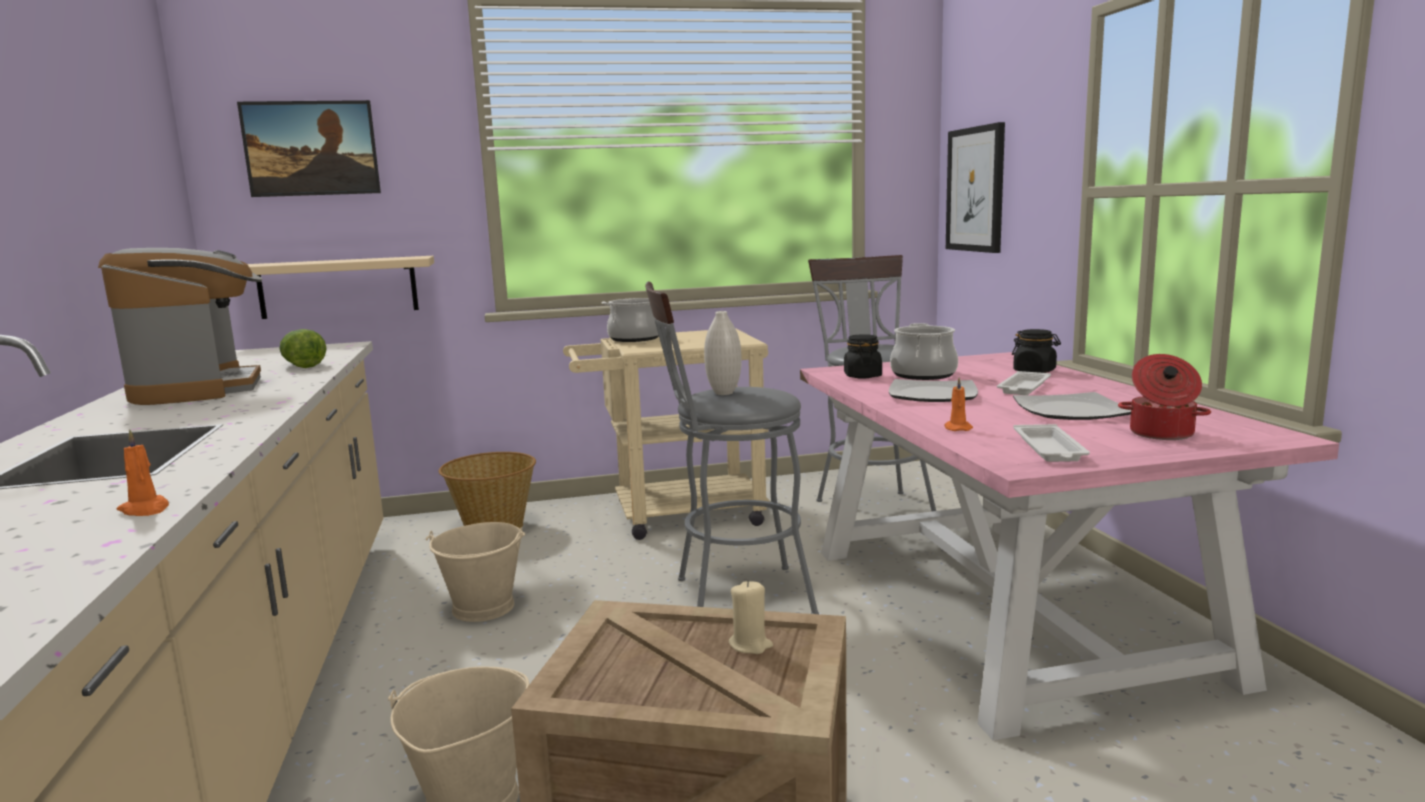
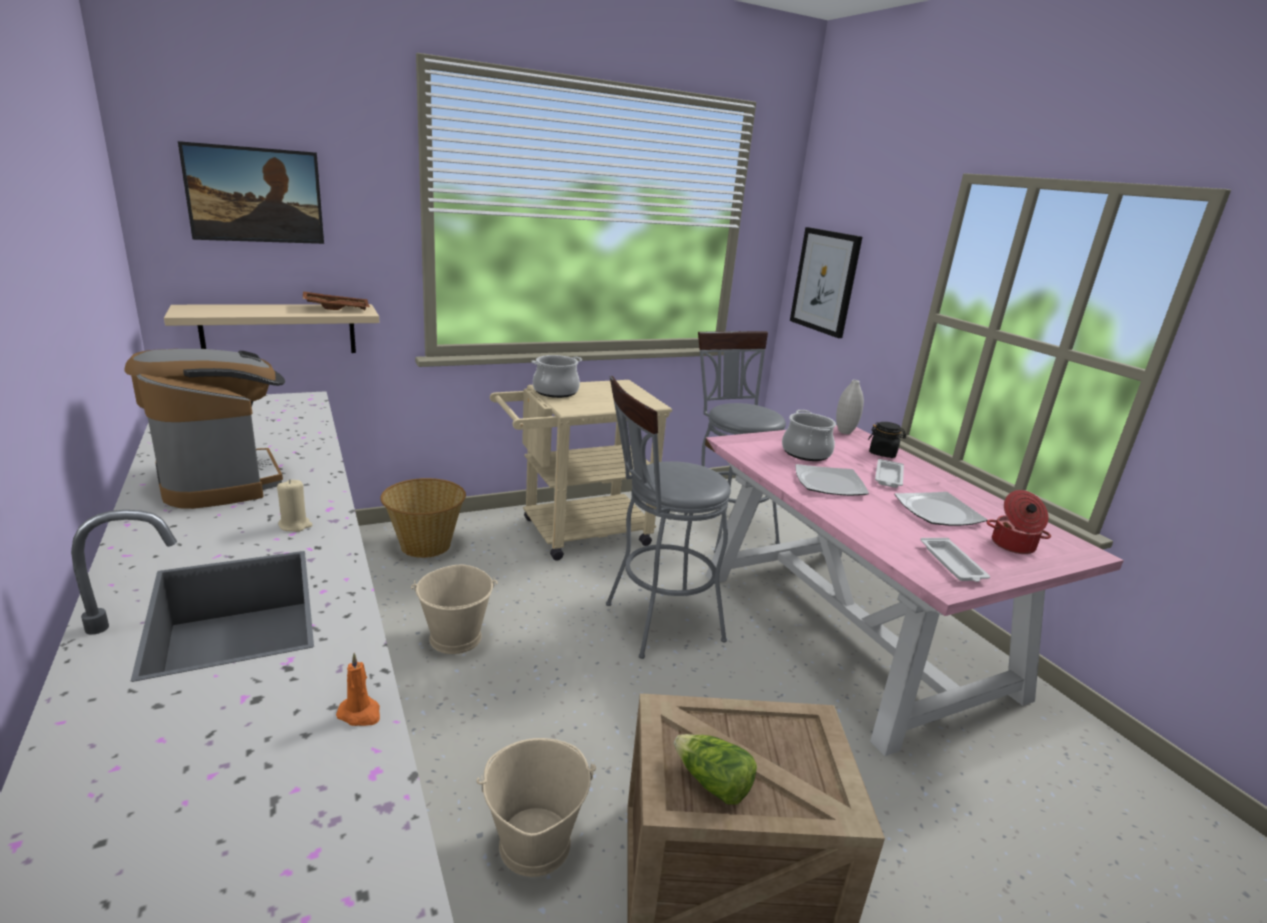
camera: 15 degrees left, 10 degrees up
(302, 365) = (293, 436): lettuce -> lettuce (712, 783)
(391, 258) = (337, 308): none -> brown tray
(724, 393) = (670, 473): white vase -> white vase (844, 432)
(750, 645) = (780, 738): beige candle -> beige candle (295, 525)
(862, 376) = (761, 452): black jar -> none
(957, 428) = (874, 533): orange candle -> none

